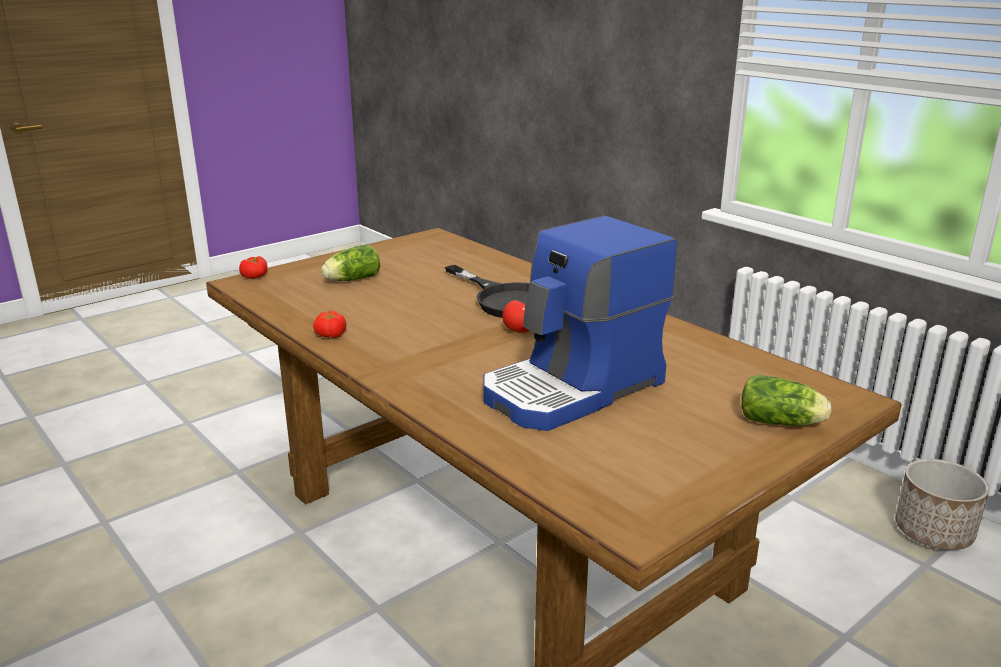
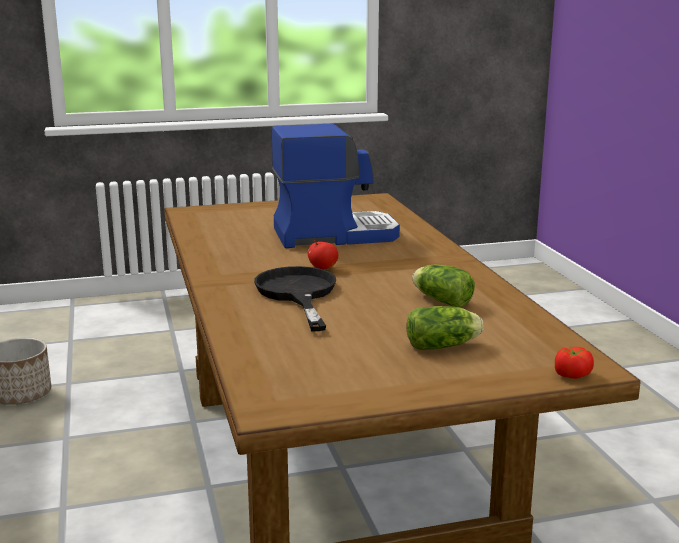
camera: 155 degrees left, 5 degrees down
(330, 335) = (488, 290): tomato -> none
(782, 422) = (246, 209): lettuce -> lettuce (440, 300)

